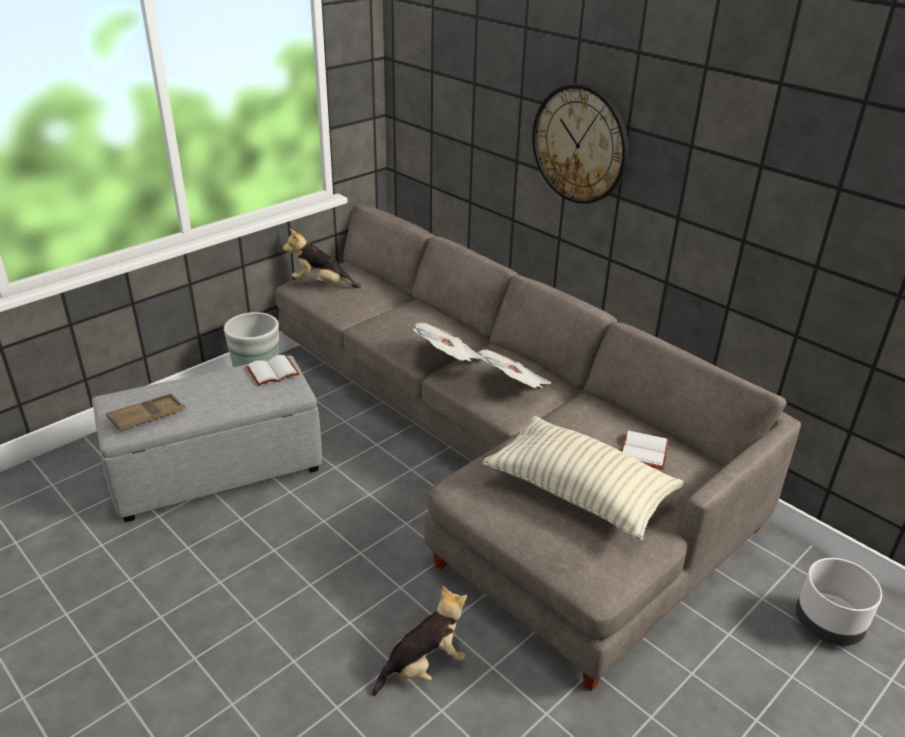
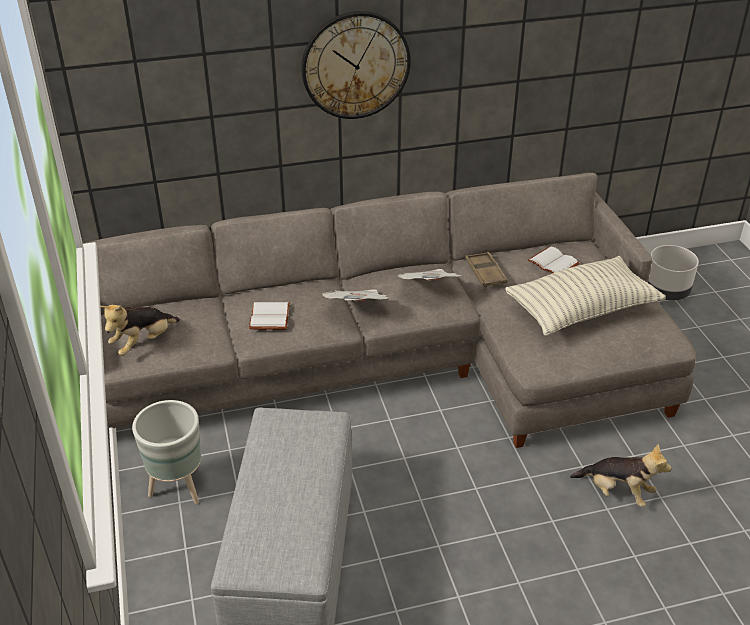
camera: 60 degrees left, 5 degrees up
(147, 416) = (297, 540): brown tray -> brown tray (485, 273)
(272, 373) = (287, 427): white book -> white book (271, 317)
(424, 666) = (617, 492): plush toy -> plush toy turned 120 degrees clockwise

